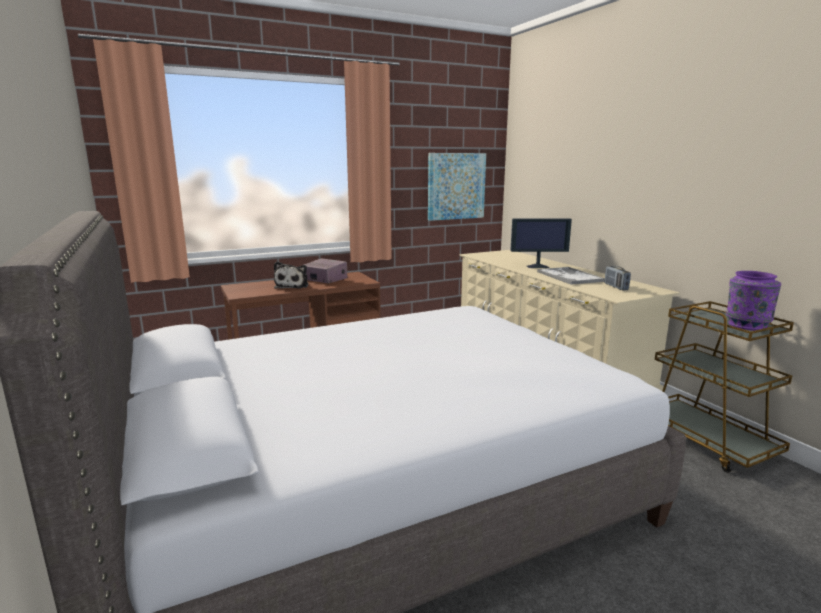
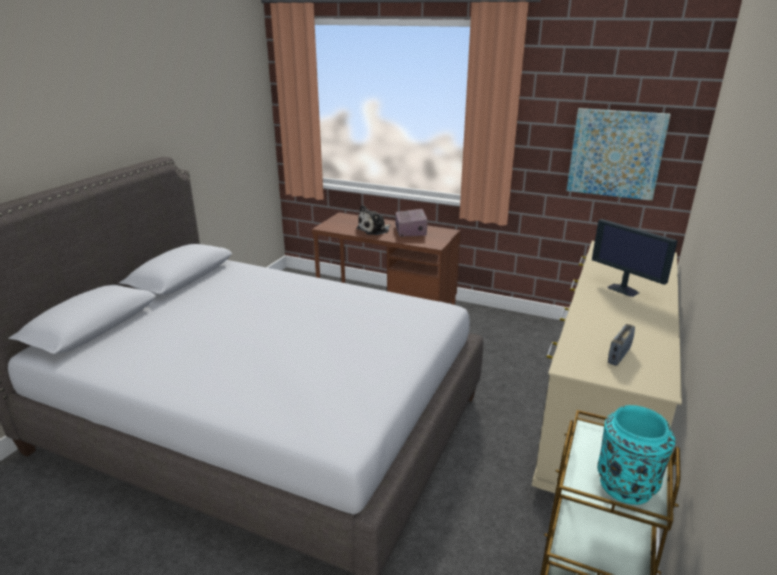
camera: 50 degrees right, 10 degrees up
(569, 276) = (613, 317): tray -> none
(746, 325) = (626, 484): purple vase -> turquoise vase

